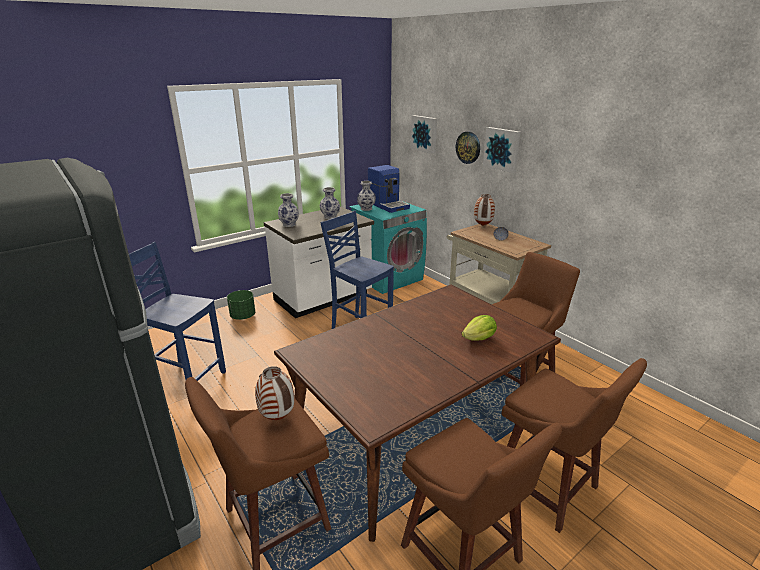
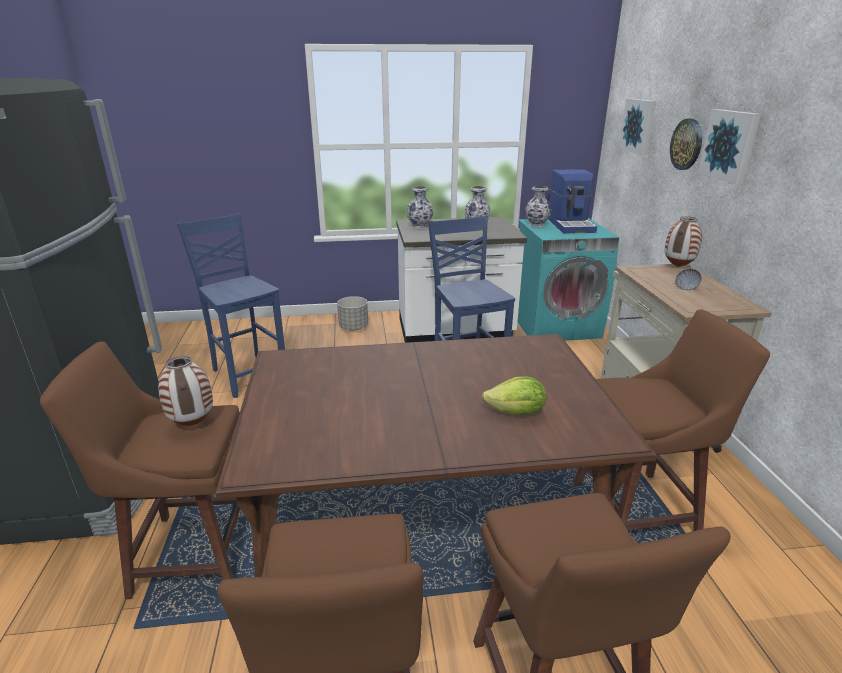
camera: 30 degrees right, 0 degrees up
(243, 316) = (353, 327): green planter -> grey planter

